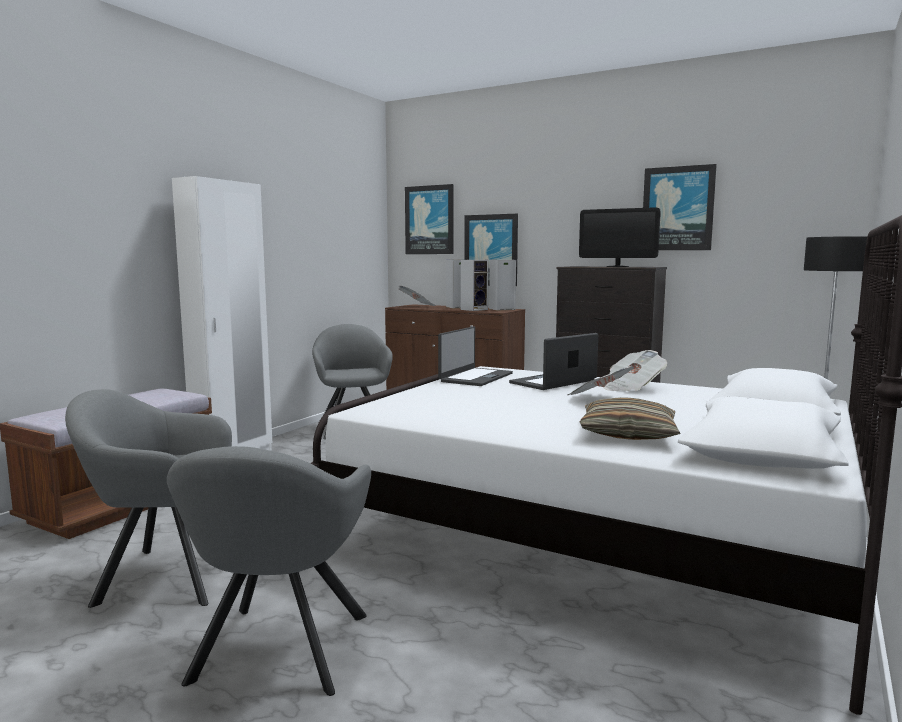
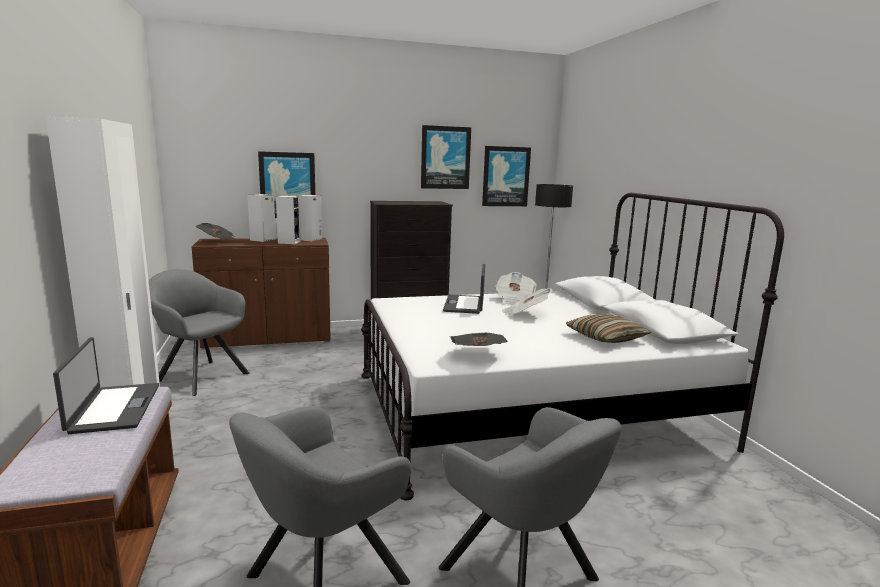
camera: 45 degrees left, 5 degrees up
(421, 415) = (477, 355): none -> newspaper
(429, 220) = (215, 153): picture -> picture (505, 176)
(475, 377) = (408, 311): laptop -> laptop (113, 408)
(617, 266) = (419, 203): monitor -> none

